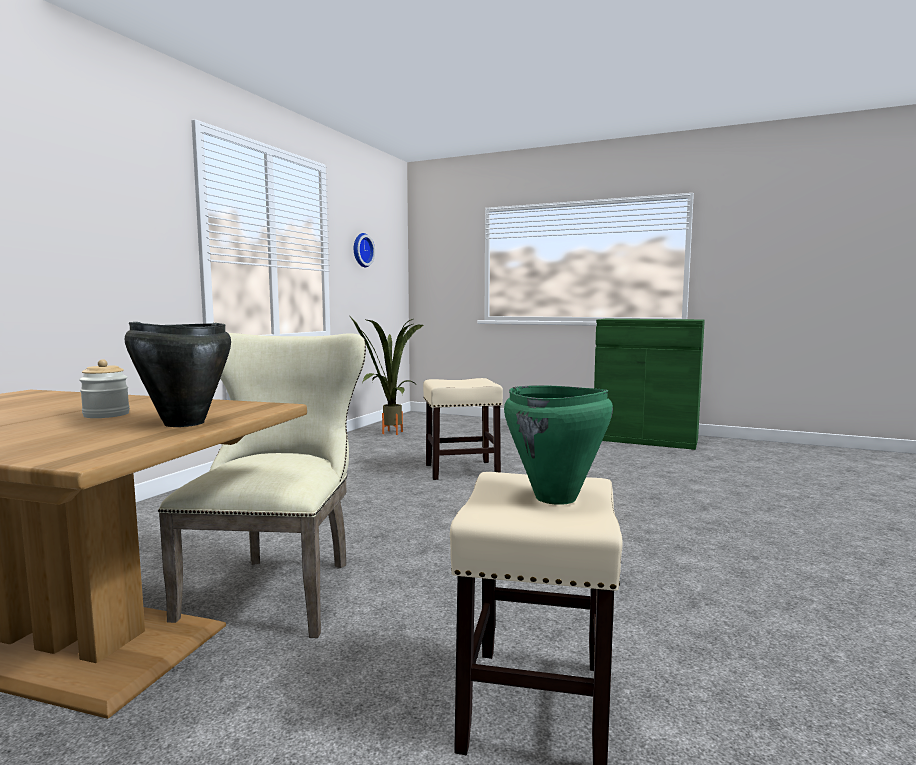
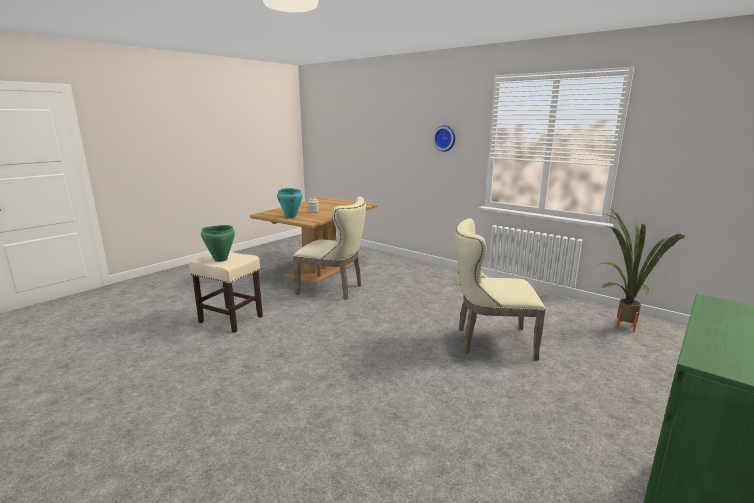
camera: 105 degrees right, 10 degrees up
(183, 423) = (291, 216): black cooking pot -> turquoise cooking pot
(361, 250) = (688, 144): wall clock -> wall clock (445, 138)
(461, 470) = (489, 341): beige stool -> beige chair

